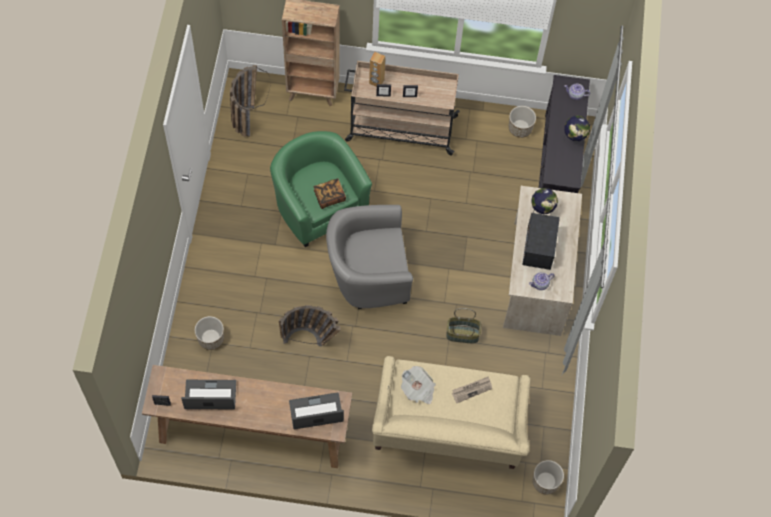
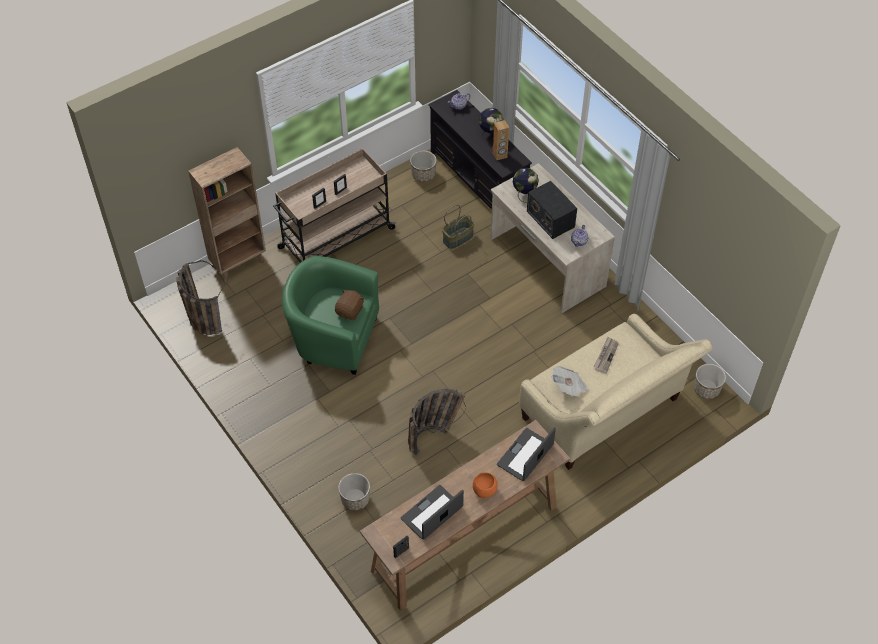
camera: 40 degrees left, 10 degrees down
(261, 411) = (485, 490): none -> orange bowl
(329, 197) = (350, 311): book -> brown plush toy
(368, 275) = (425, 356): grey armchair -> none
(376, 82) = (304, 199): brown speaker -> brown speaker (500, 155)
(463, 334) = (539, 340): basket -> basket (458, 238)

